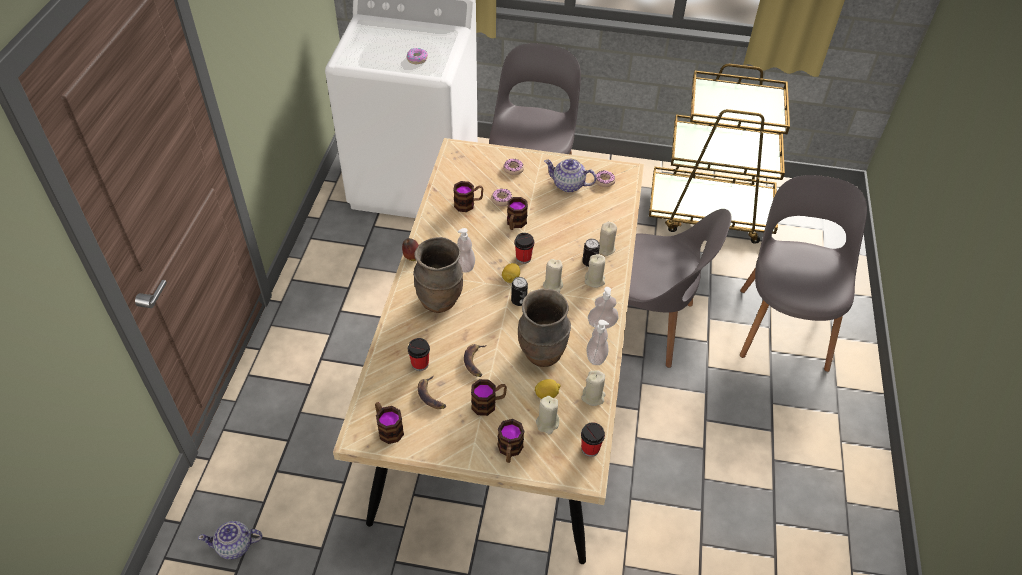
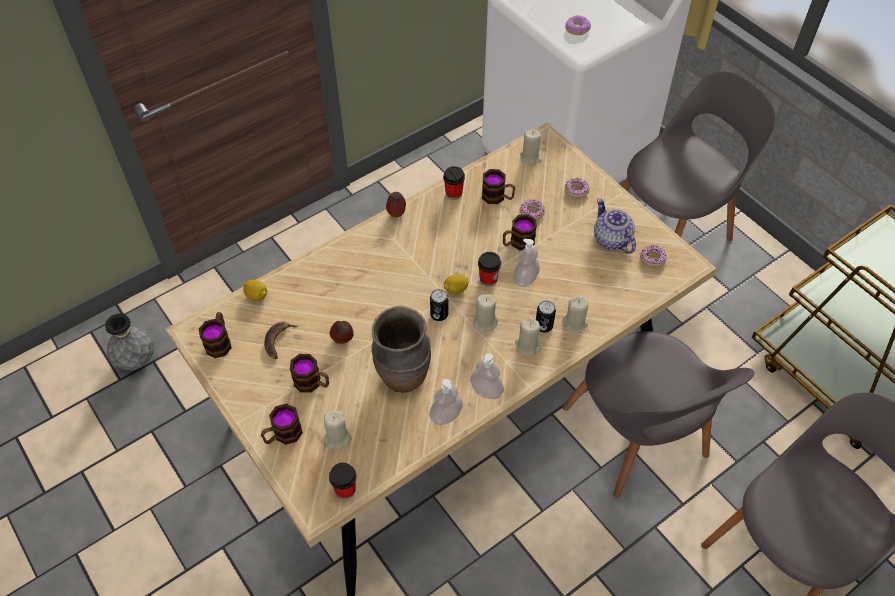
camera: 45 degrees right, 5 degrees up
(235, 546) = (136, 361): teapot -> grey vase
(420, 364) = (300, 308): cup -> cup (453, 193)
(440, 301) = (375, 267): brown vase -> none
(465, 266) = (430, 251): soap dispenser -> soap dispenser (525, 279)
(475, 361) = (343, 340): banana -> apple
(547, 394) = (366, 414): lemon -> lemon (257, 296)
(593, 397) = (401, 448): beige candle -> beige candle (530, 158)

